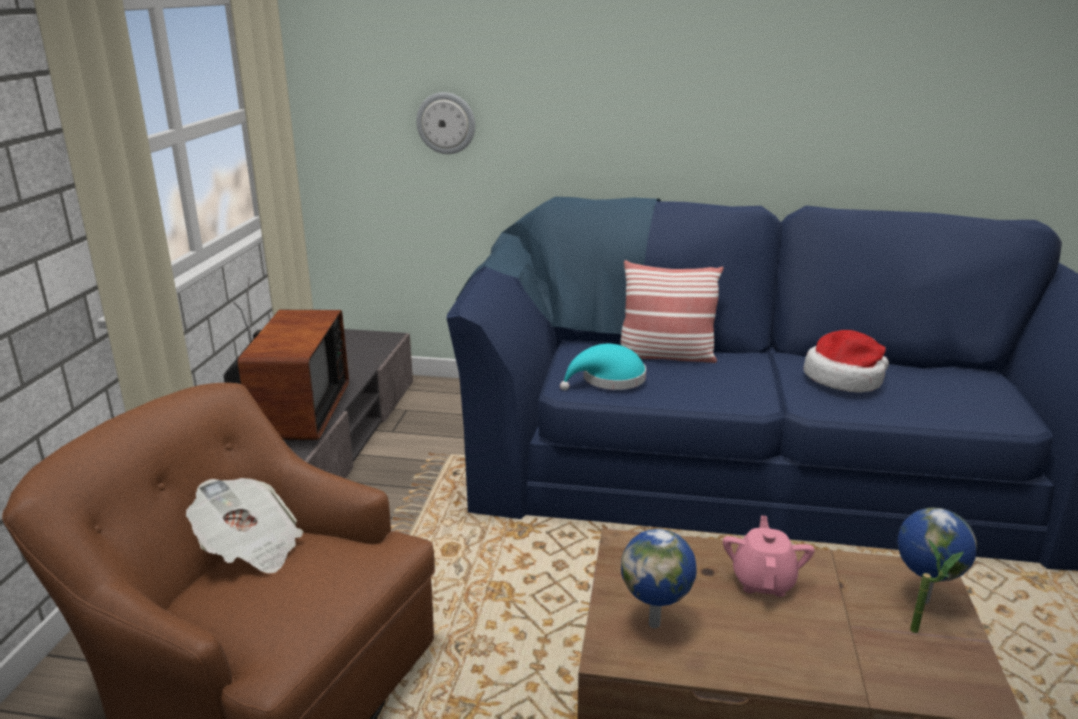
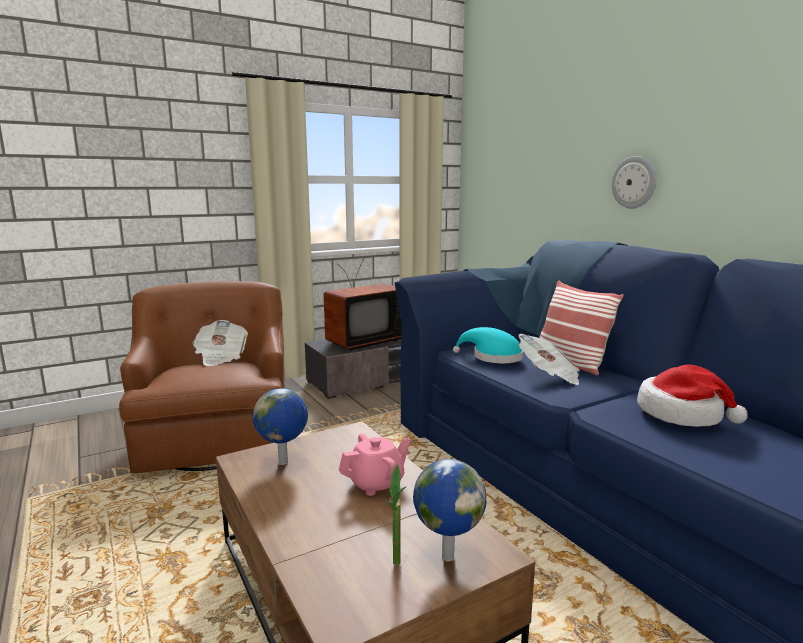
camera: 50 degrees right, 10 degrees down
(446, 123) = (525, 191): wall clock -> wall clock (634, 182)
(695, 381) = (549, 375): none -> newspaper

